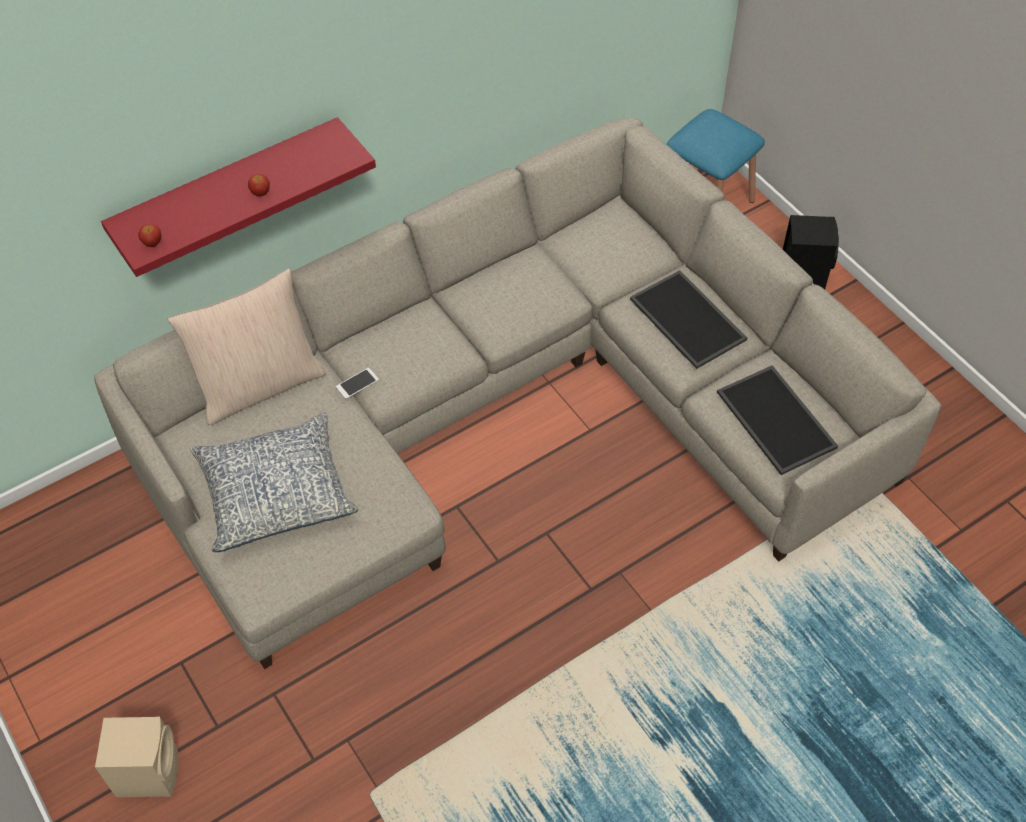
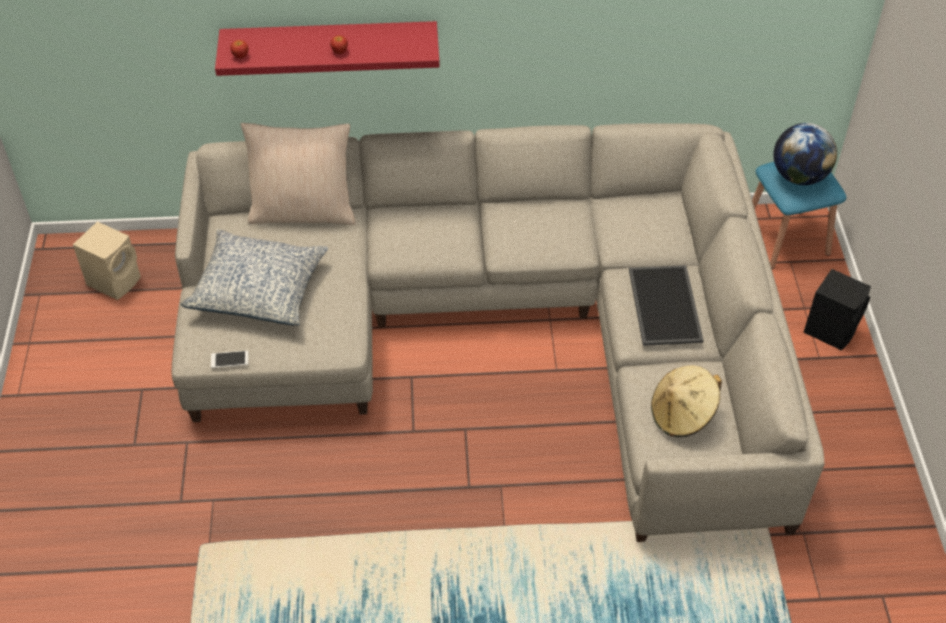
camera: 30 degrees right, 5 degrees down
(149, 770) = (70, 450): beige speaker -> beige speaker (115, 280)
(357, 383) = (373, 241): phone -> phone (229, 359)
(715, 137) = (799, 177): none -> globe
(778, 420) = (682, 415): tray -> beige hat

